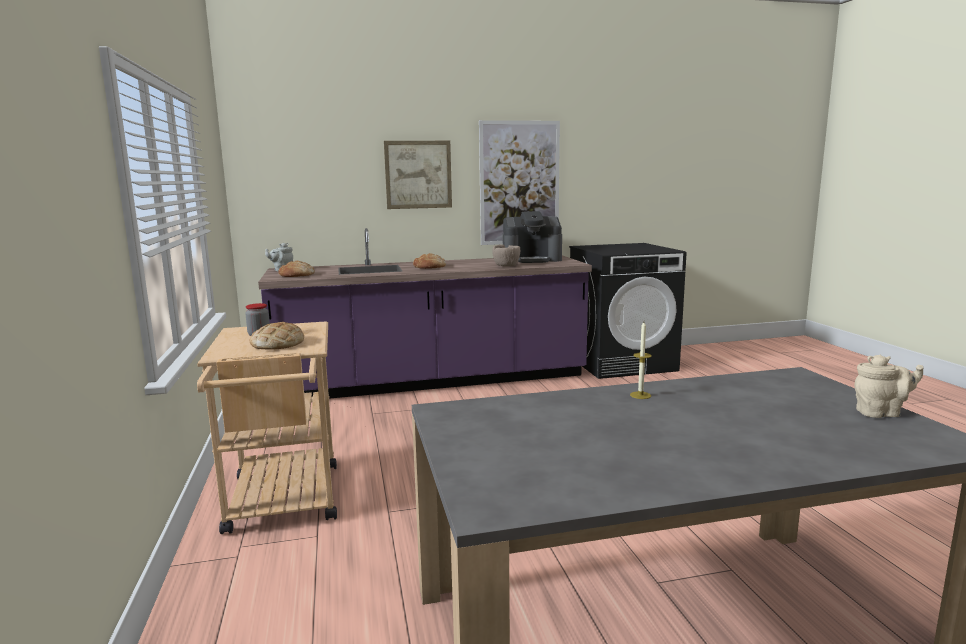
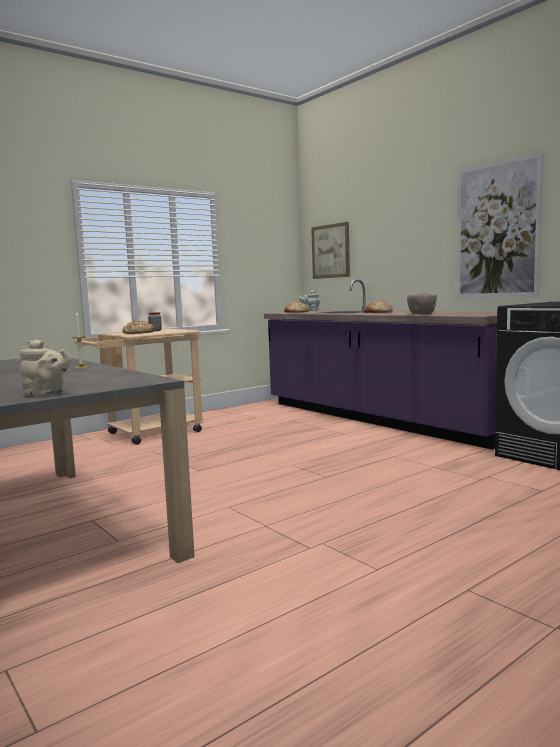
camera: 65 degrees right, 5 degrees down
(418, 174) = (408, 231): picture -> picture (330, 251)
(532, 259) = (478, 312): coffee machine -> none
(881, 413) = (46, 394): beige teapot -> beige teapot turned 45 degrees counterclockwise

